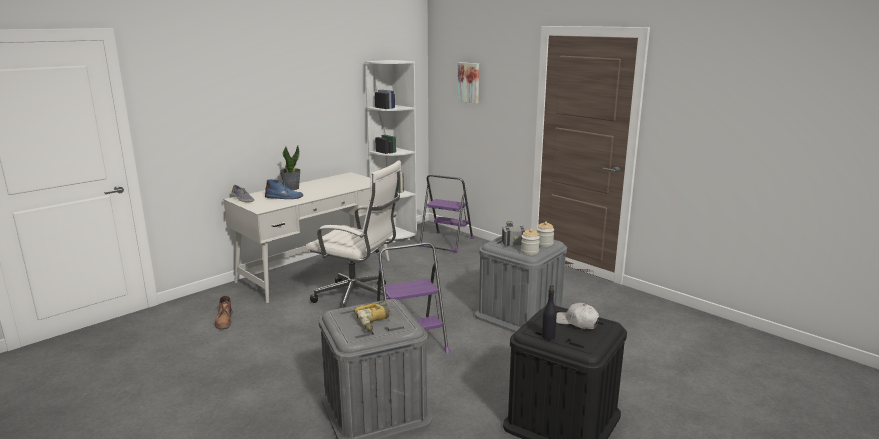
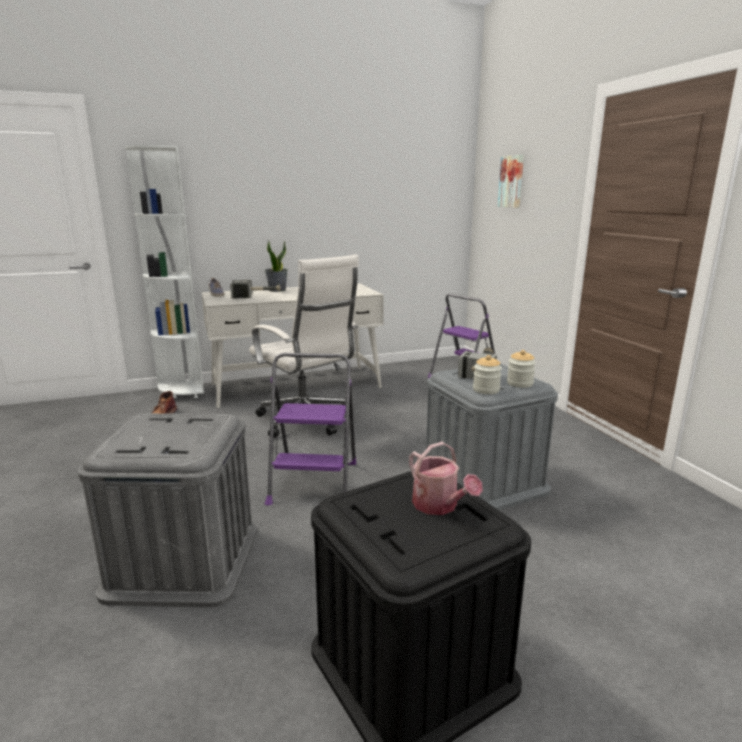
camera: 25 degrees right, 0 degrees up
(284, 197) = (256, 296): blue boot -> hammer
(375, 320) = (168, 436): power drill -> none
(394, 238) = (408, 367): white bookcase -> white bookcase (182, 393)
(548, 336) = (362, 518): black bottle -> none
(577, 322) = (439, 506): white cap -> watering can

